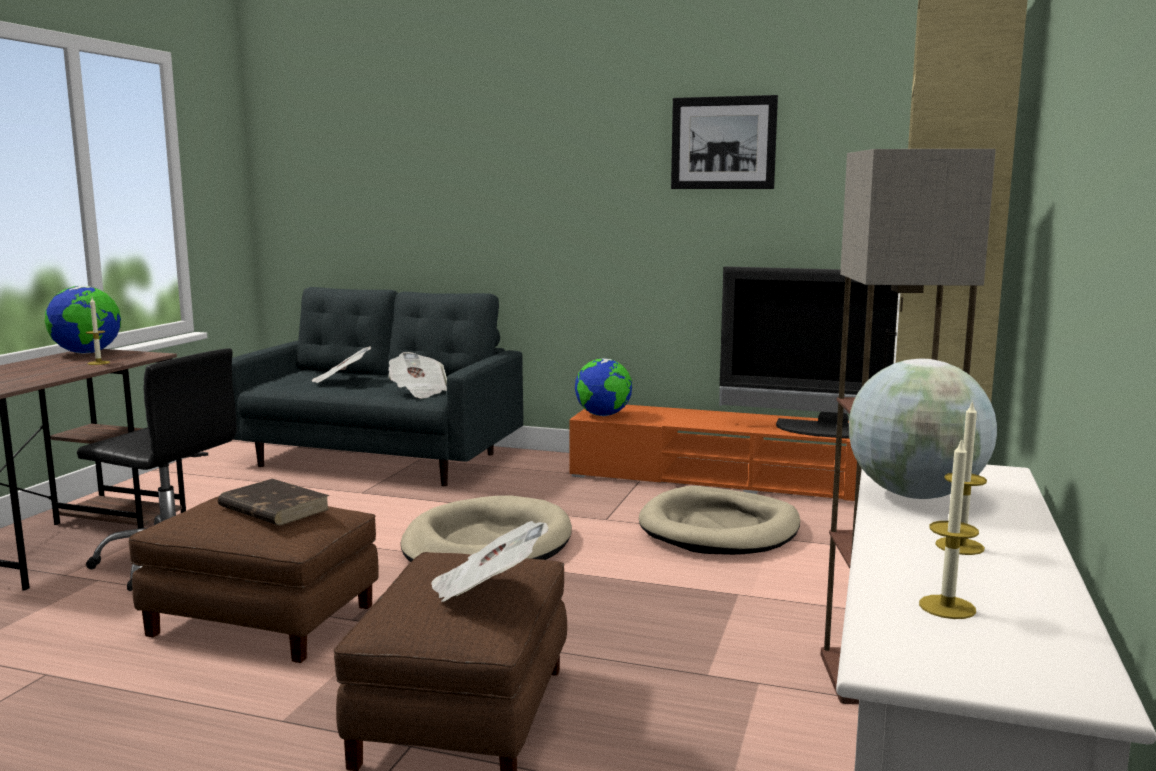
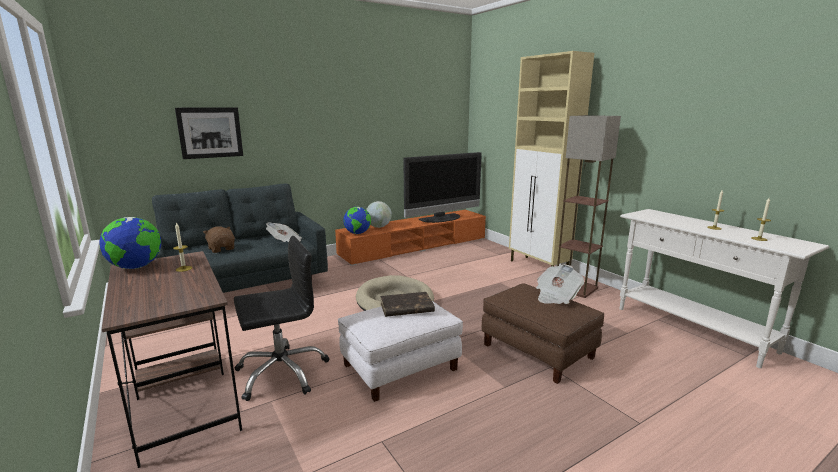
camera: 50 degrees left, 5 degrees up
(261, 621) = (400, 368): brown ottoman -> white ottoman
(340, 381) = (221, 249): newspaper -> brown plush toy
(720, 529) = (445, 265): beige dog bed -> none
(723, 143) = (384, 102): picture -> picture (210, 132)
(916, 495) = (668, 220): globe -> globe (378, 227)

